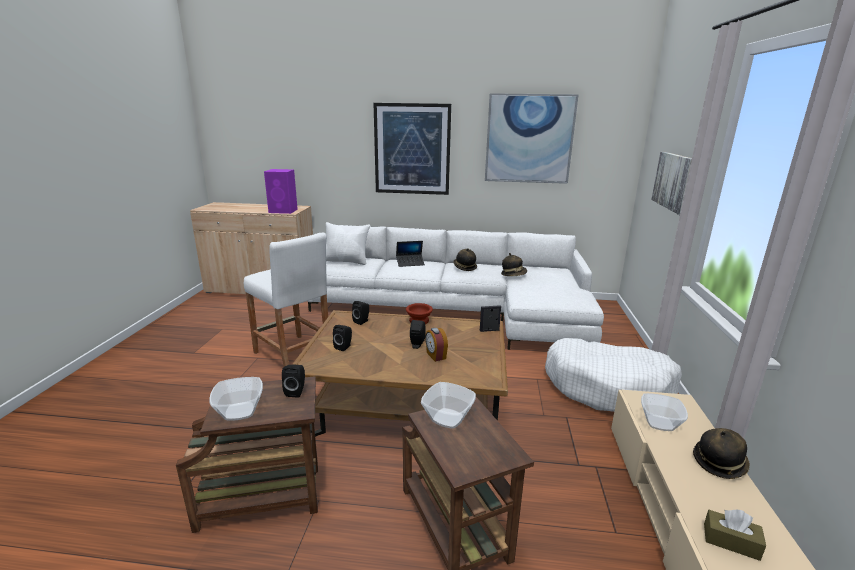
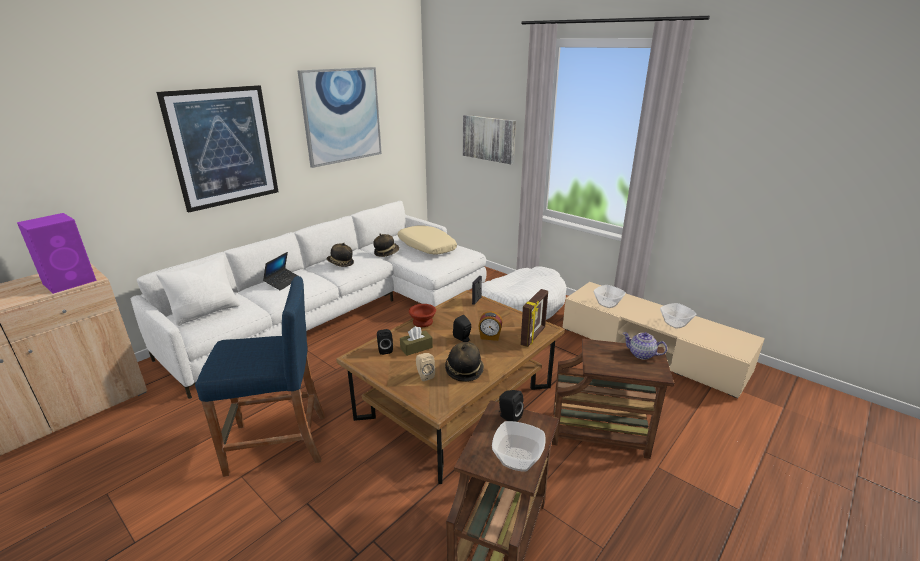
camera: 55 degrees left, 5 degrees up
(293, 355) = (278, 443): white stool -> blue stool
(344, 347) = (424, 375): black speaker -> beige speaker
(448, 418) = (601, 358): bowl -> bowl (675, 323)
(465, 377) = (533, 336): none -> picture frame
(492, 447) = (642, 354): none -> teapot
(554, 283) = (426, 247): none -> beige pillow
(719, 462) = (649, 306): hat -> hat (464, 370)
(731, 541) = (702, 334): brown tissue box -> brown tissue box (416, 348)

